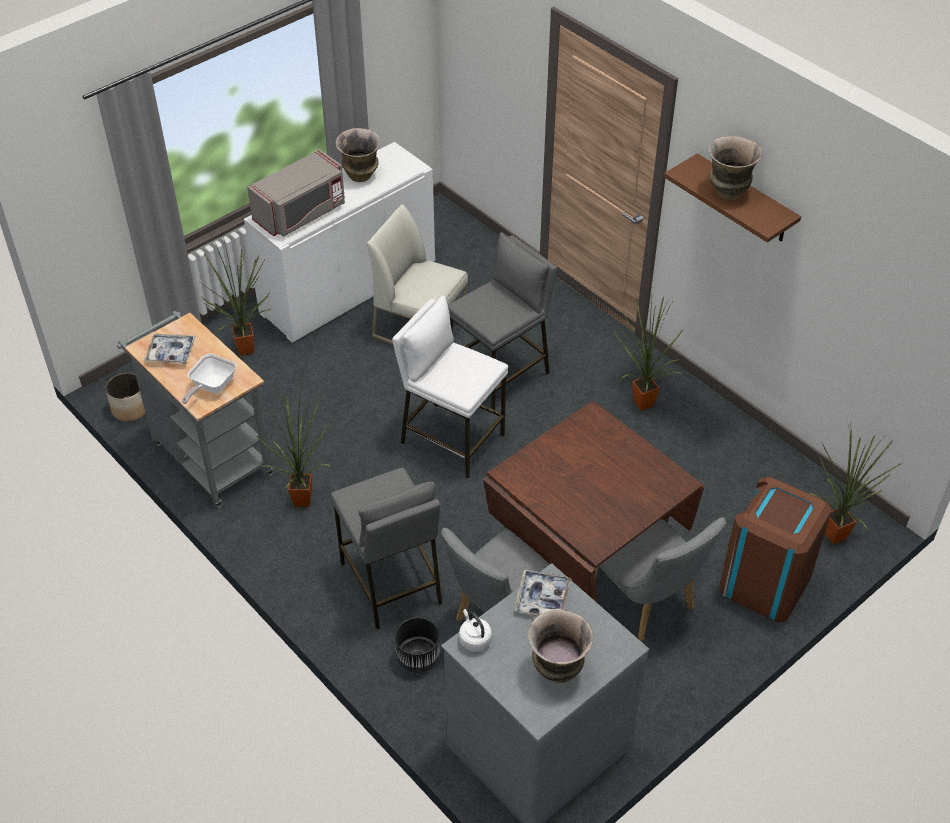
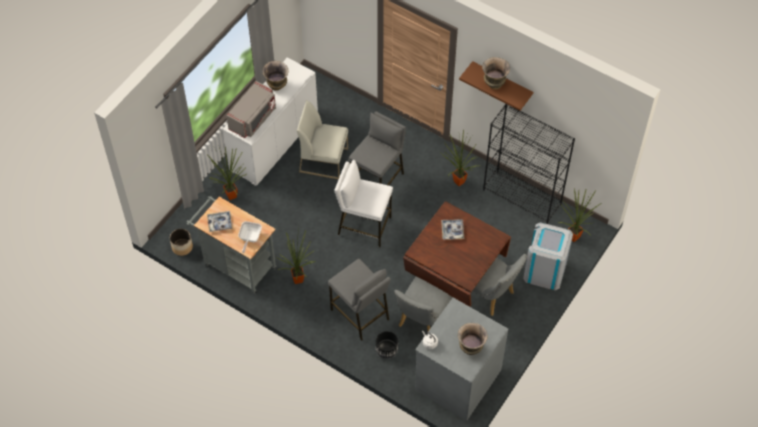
camera: 15 degrees left, 10 degrees up
(542, 598) = (454, 316): tray -> tray (452, 231)
(752, 450) = (522, 197): none -> black bookcase
(765, 583) = (544, 271): brown trash can -> grey trash can

